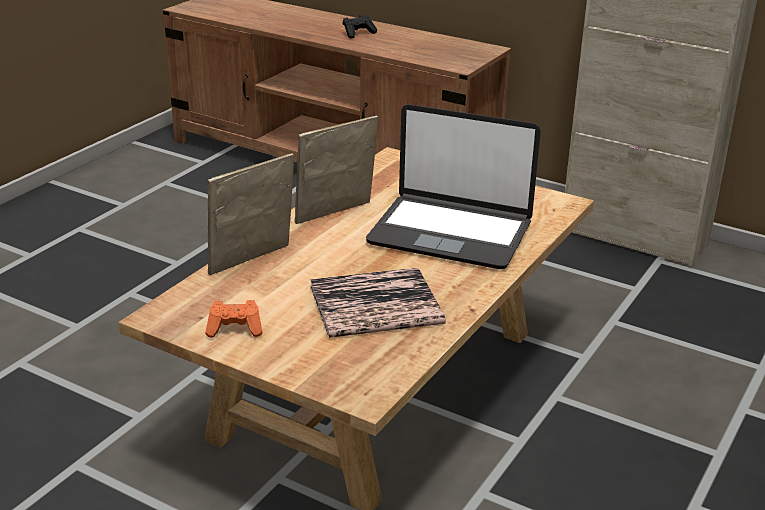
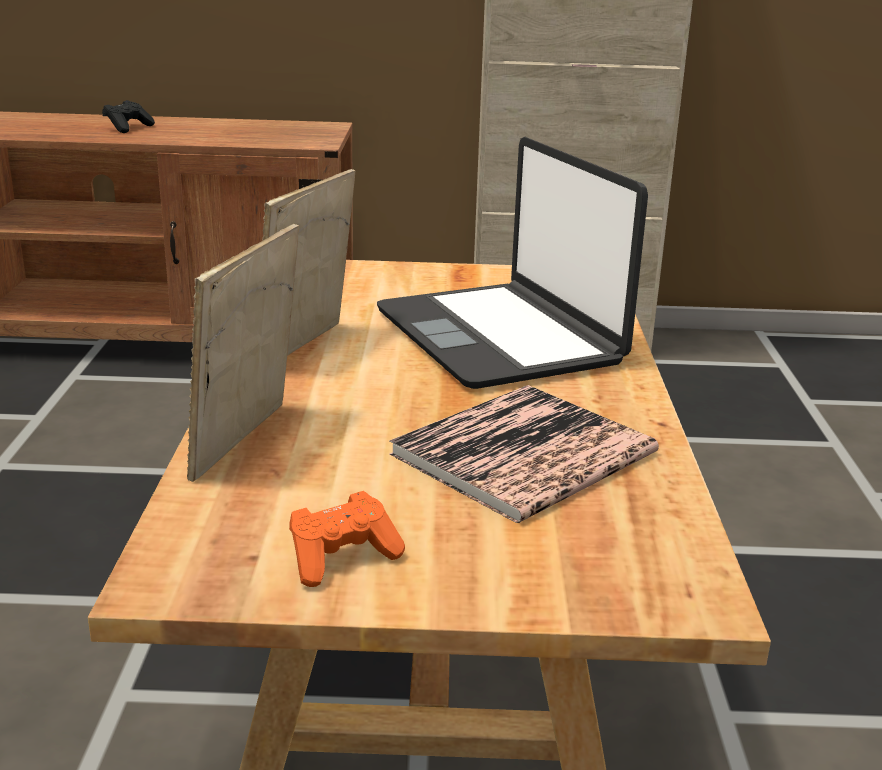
camera: 30 degrees left, 5 degrees down
(450, 233) = (499, 337): laptop -> laptop turned 75 degrees clockwise

